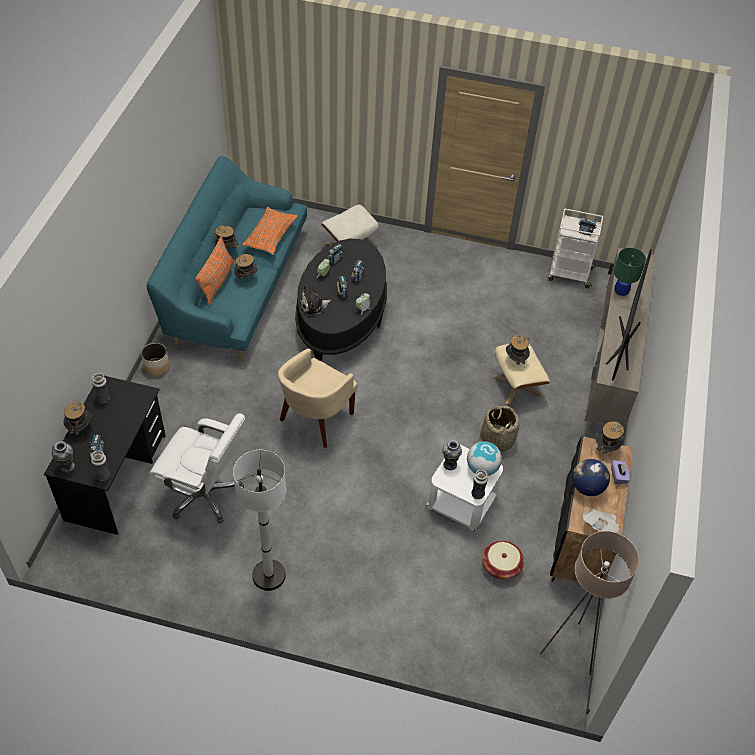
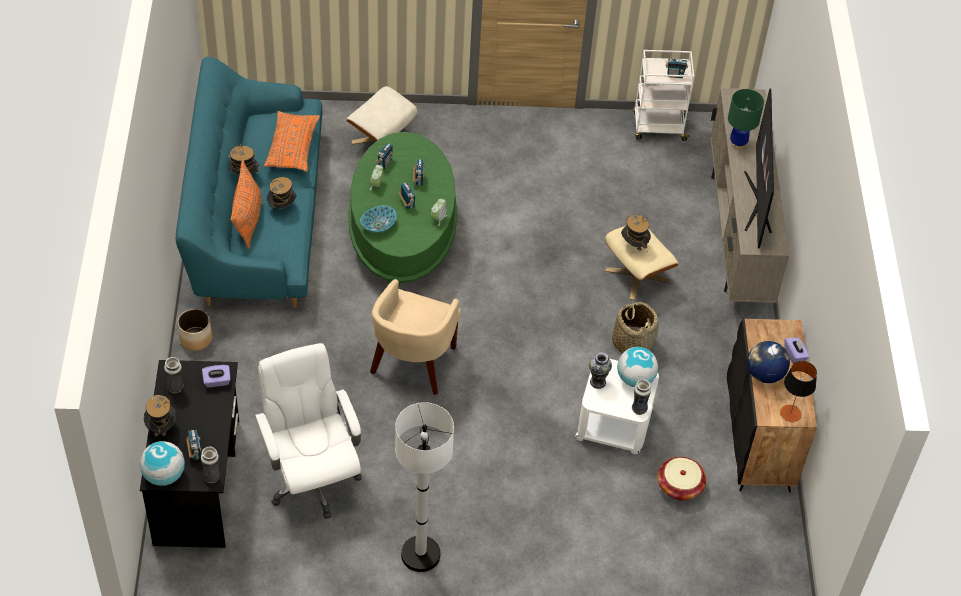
camera: 15 degrees left, 0 degrees up
(67, 467) = (164, 475): vase -> globe
(137, 400) = (217, 381): none -> purple tissue box
(205, 494) = (312, 478): white office chair -> white office chair turned 120 degrees counterclockwise
(314, 306) = (378, 226): plush toy -> bowl
(341, 318) = (402, 233): black coffee table -> green coffee table
(570, 650) = (780, 560): beige floor lamp -> none
(600, 526) = (790, 413): newspaper -> table lamp
(606, 448) = (773, 327): hat -> none

